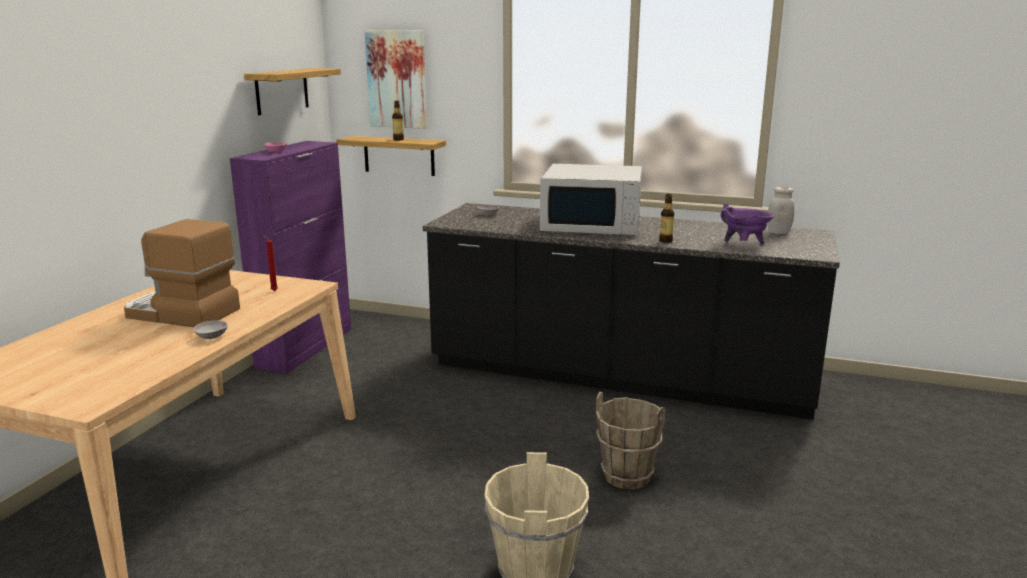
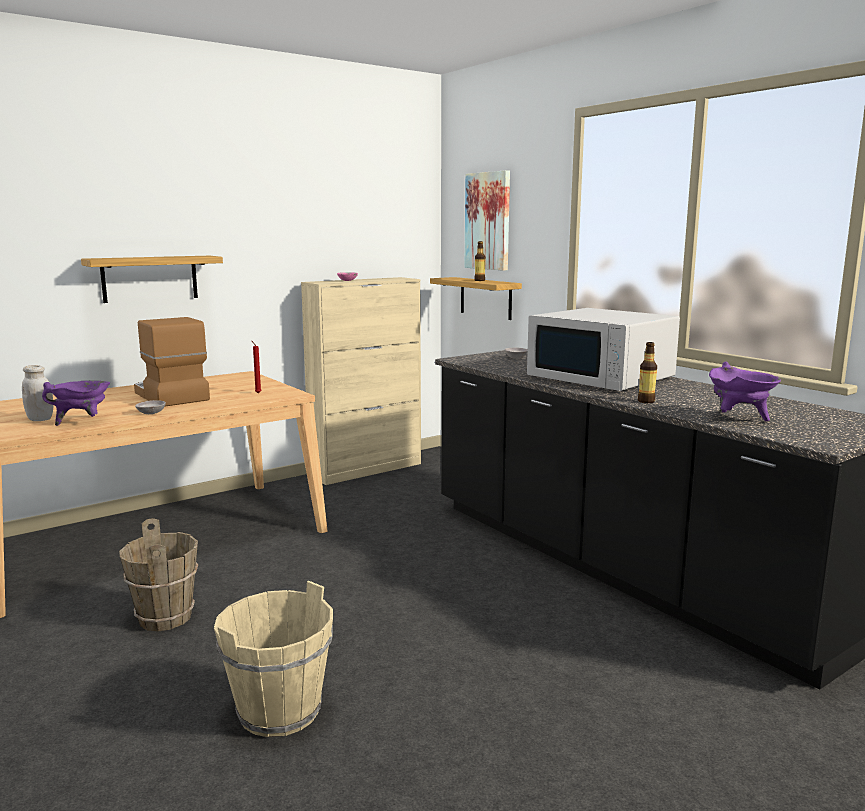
camera: 35 degrees right, 5 degrees down
(154, 364) = (82, 422): none -> purple cooking pot
(282, 91) = (377, 229): shelf -> shelf (150, 278)
(306, 347) = (367, 469): purple cabinet -> beige cabinet
(627, 476) = (488, 663): brown bucket -> brown bucket (166, 618)
(778, 232) = (825, 415): white jar -> white jar (40, 419)

